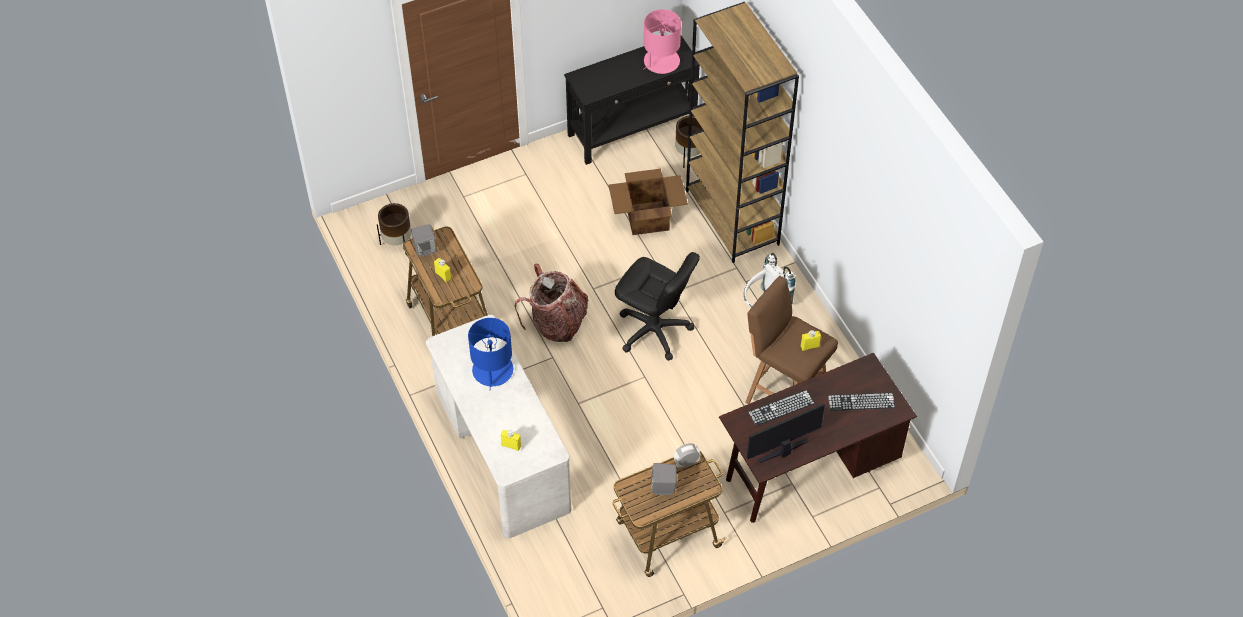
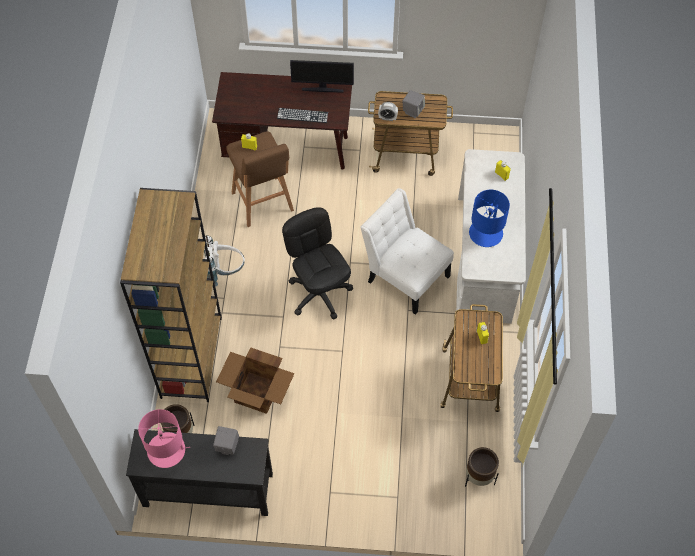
camera: 150 degrees left, 5 degrees up
(425, 249) = (484, 369): grey speaker -> grey speaker (227, 446)
(556, 323) = (388, 336): backpack -> none
(577, 390) = (405, 276): none -> white chair
(861, 402) = (247, 95): keyboard -> none

